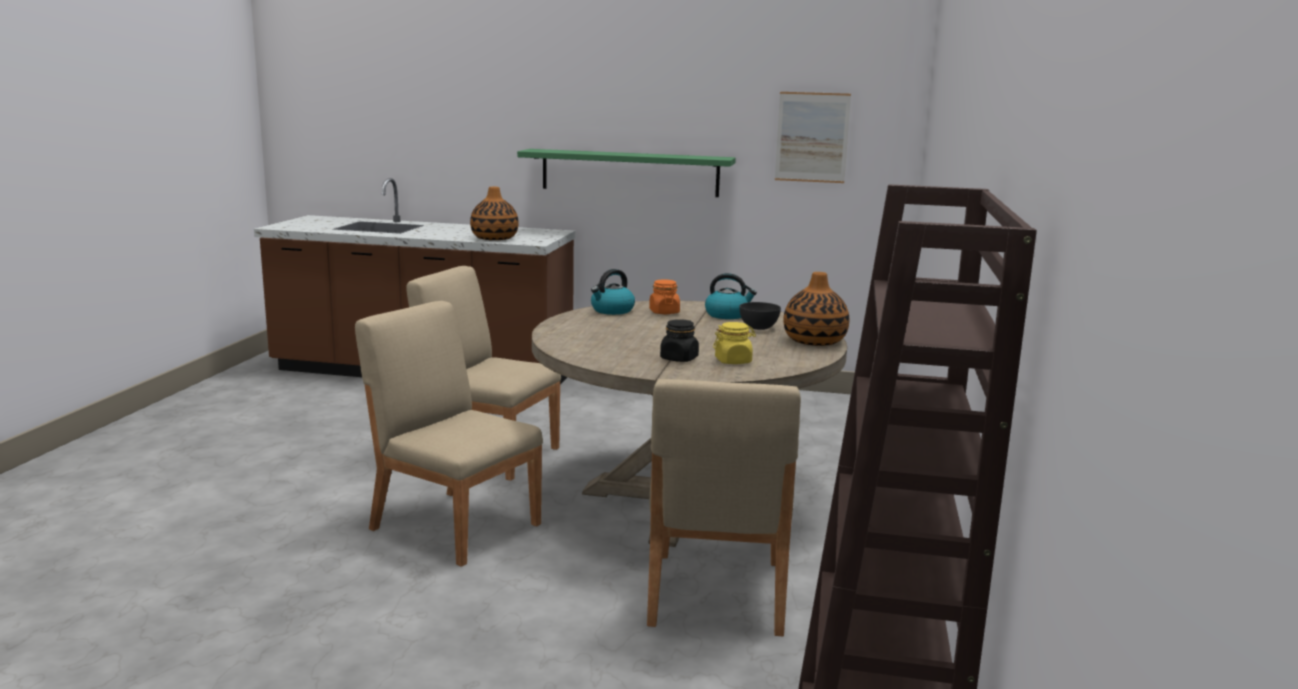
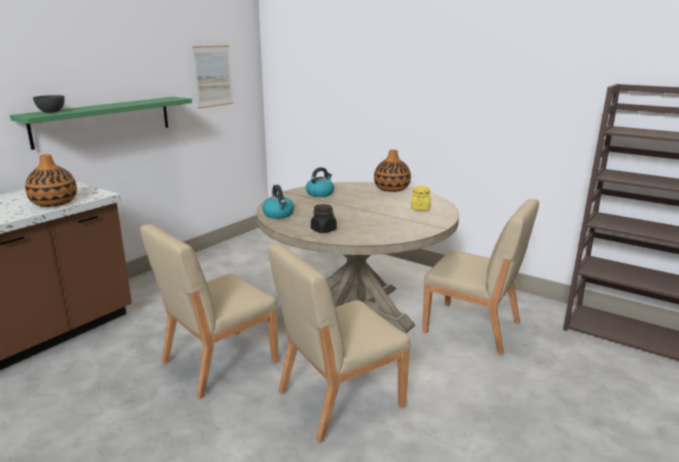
camera: 65 degrees left, 5 degrees up
(664, 312) = (297, 204): orange jar -> none
(679, 359) = (408, 217): black jar -> black jar (323, 230)
(759, 328) = (355, 193): grey bowl -> grey bowl (51, 112)

